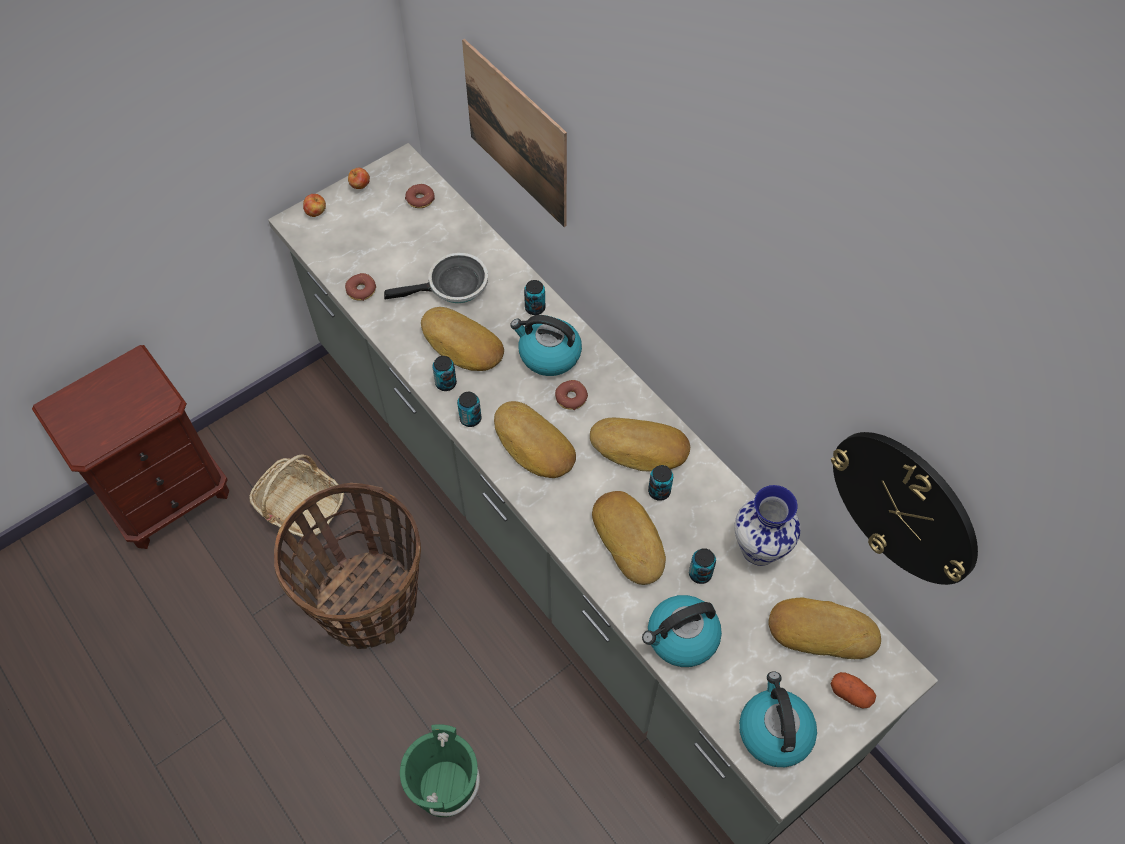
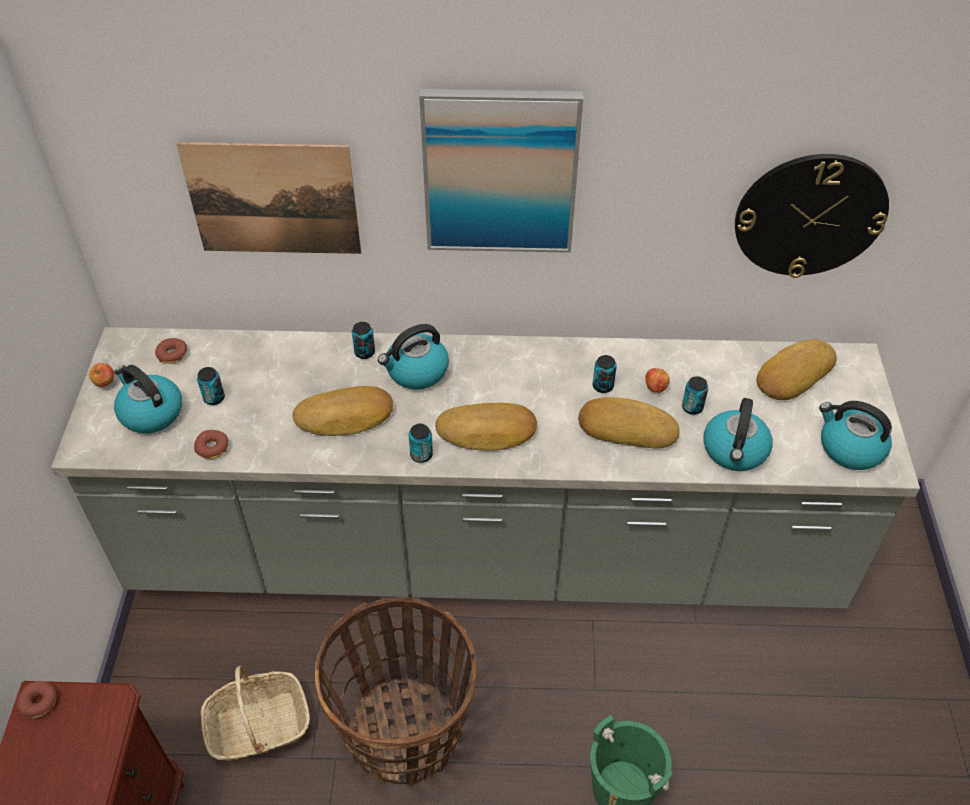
camera: 50 degrees left, 10 degrees down
(316, 212) = (91, 429): apple -> apple (655, 388)
(359, 231) = (150, 413): none -> kettle
(446, 383) = (370, 449): can -> can (214, 398)
(453, 286) = (283, 387): frying pan -> none
(571, 398) = (470, 383): donut -> donut (39, 702)
(639, 449) = (556, 374): bread -> none
(665, 244) = (500, 171): none -> picture
(758, 548) = (700, 364): vase -> none
(850, 693) = (852, 391): potato -> none

